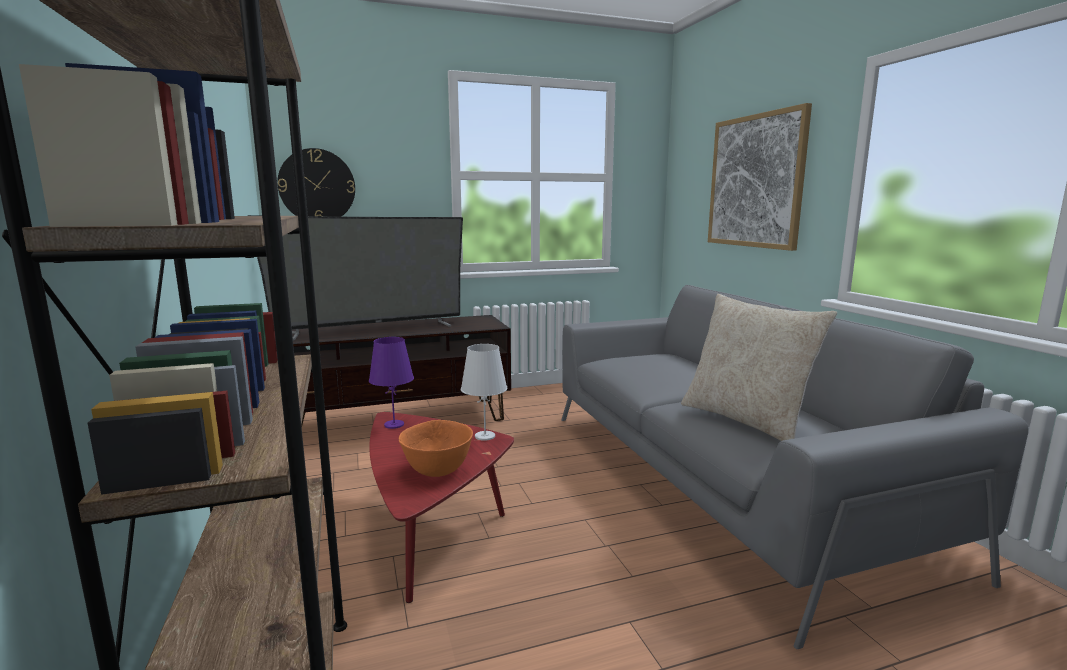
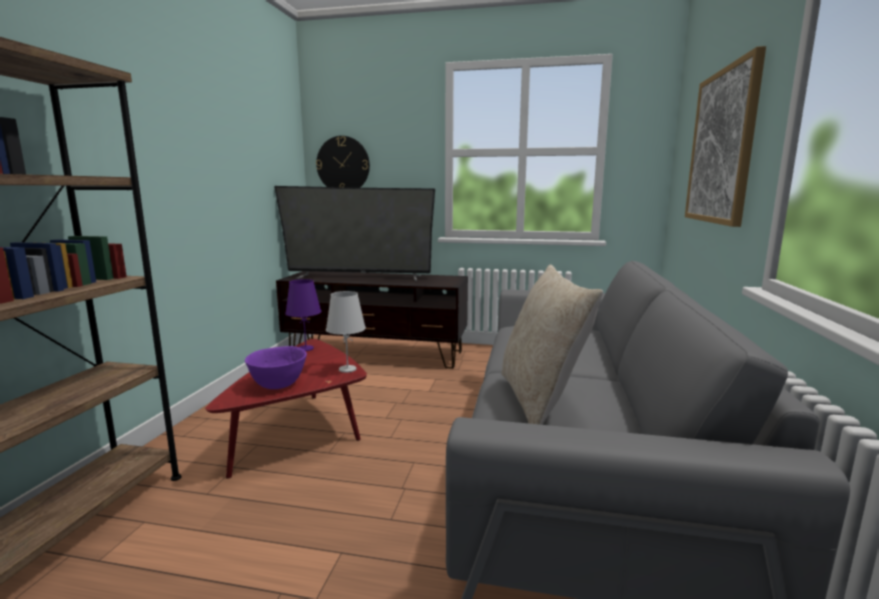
camera: 30 degrees right, 0 degrees up
(437, 469) = (278, 384): orange bowl -> purple bowl

